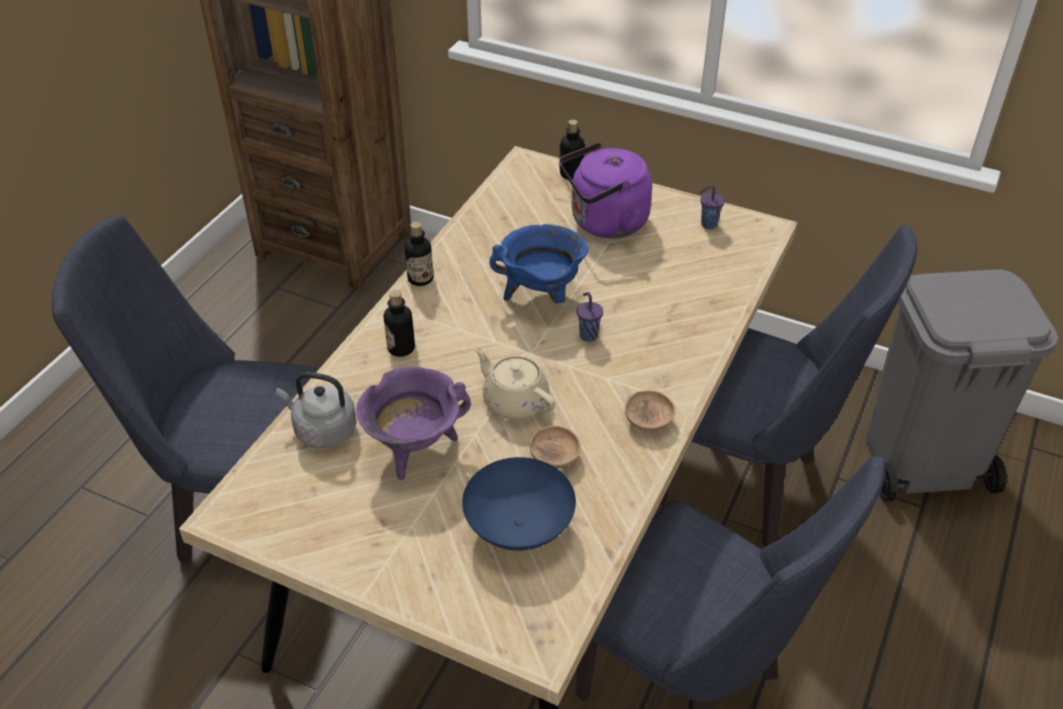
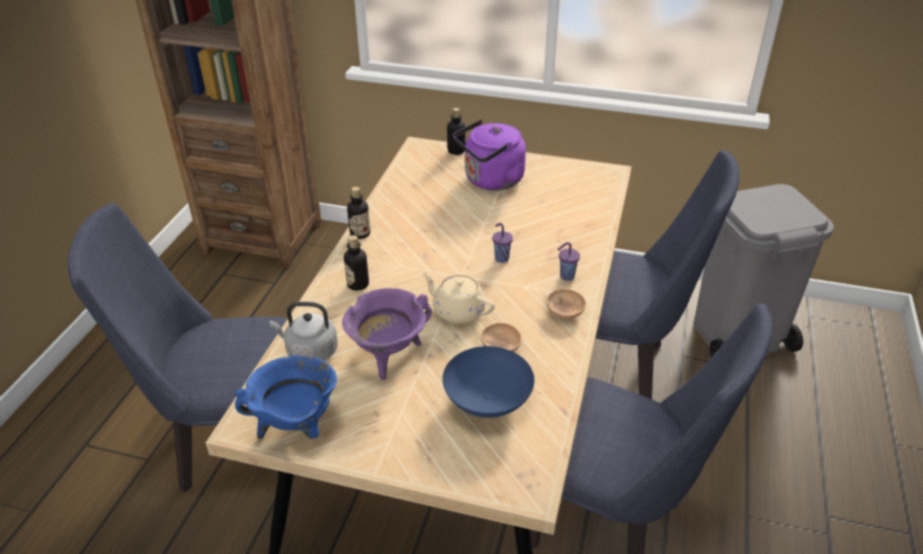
camera: 10 degrees left, 5 degrees down
(541, 295) = (457, 235): blue cooking pot -> blue cooking pot (297, 427)
(707, 224) = (567, 174): purple cup -> purple cup (566, 276)

